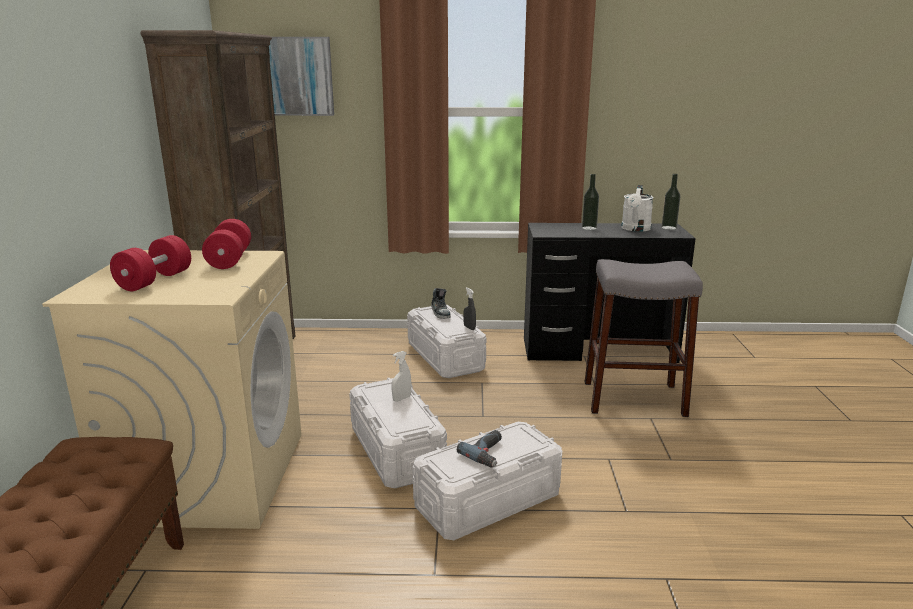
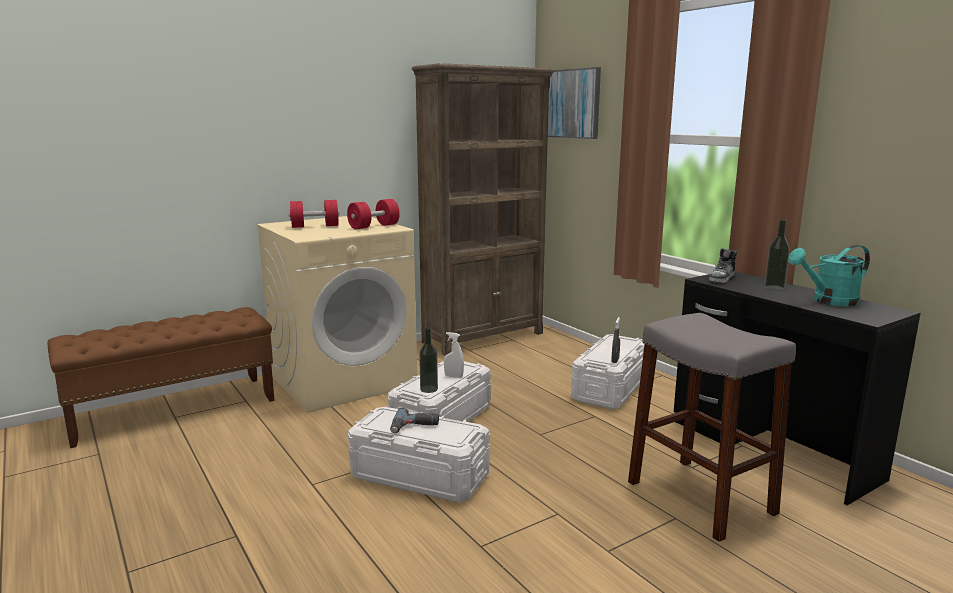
camera: 55 degrees right, 5 degrees down
(440, 312) = (622, 343): shoe -> shoe (722, 278)
(635, 229) = (829, 301): white watering can -> turquoise watering can
(669, 228) = (883, 311): bottle -> bottle (429, 389)

